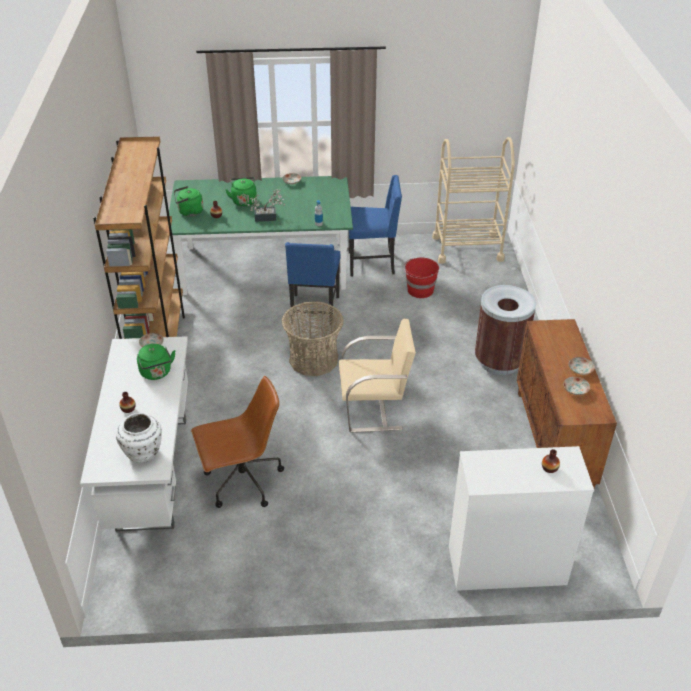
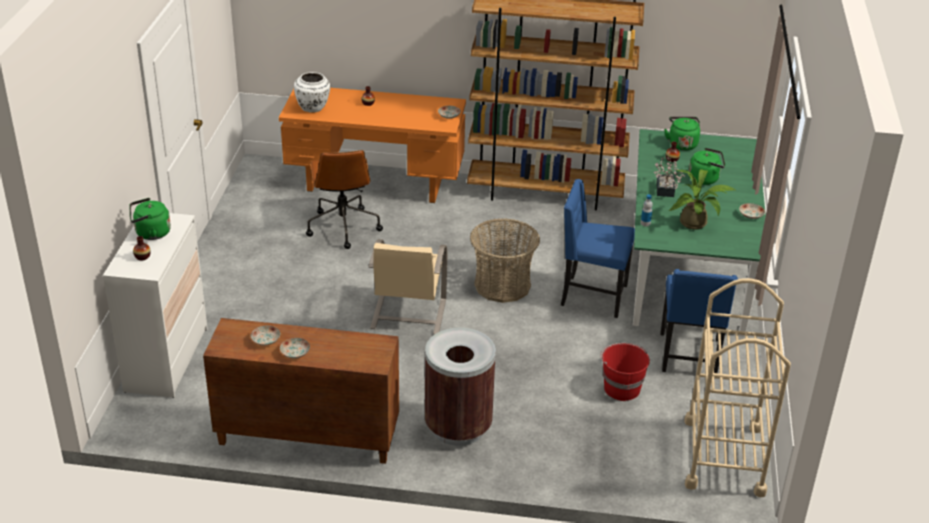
camera: 100 degrees right, 5 degrees down
(152, 472) = (376, 183): white desk -> orange desk
(156, 373) = (408, 116): green kettle -> green kettle (150, 233)
(311, 203) = (696, 224): none -> potted plant

